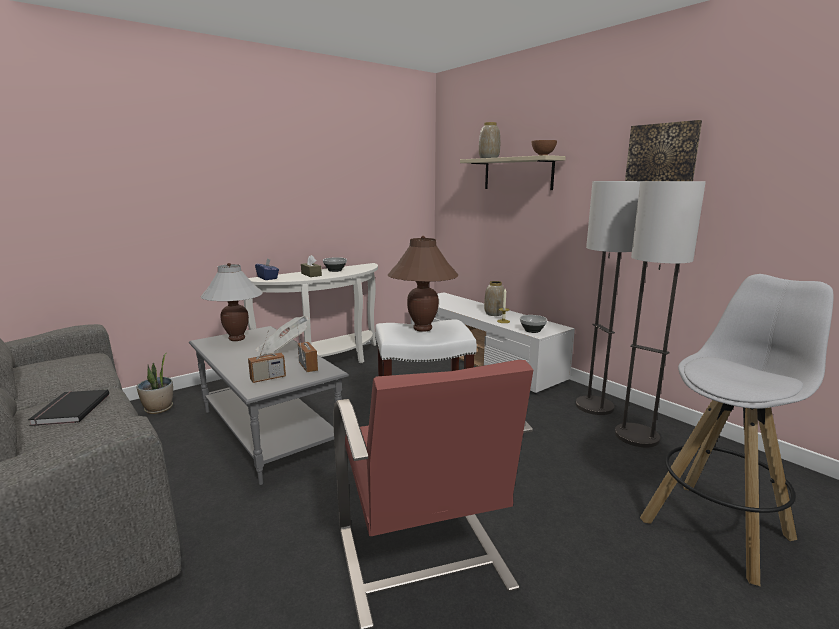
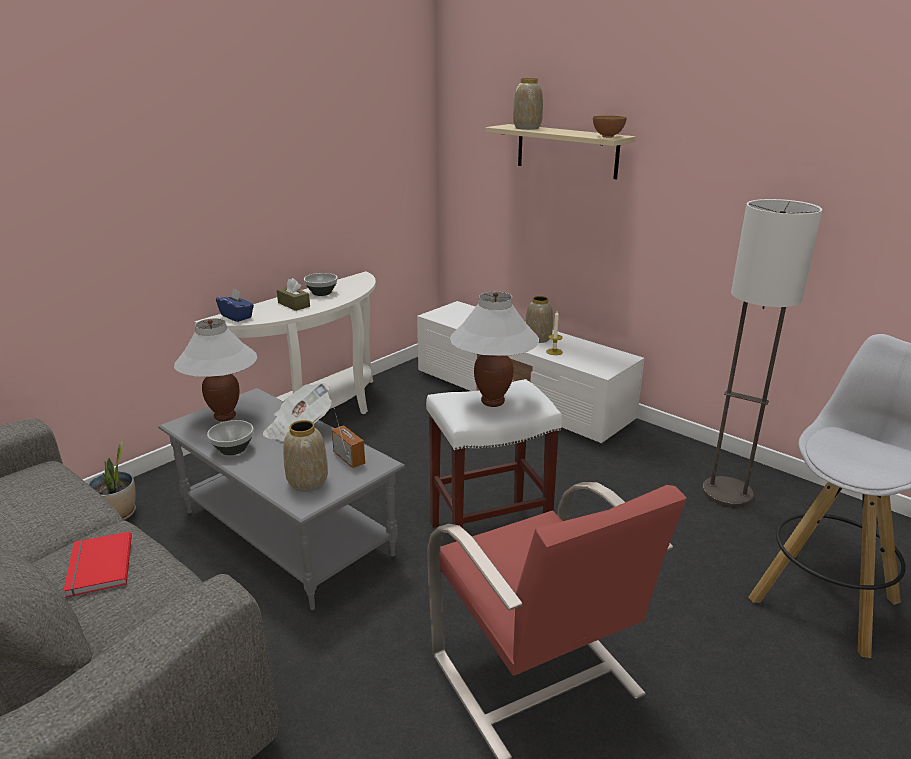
camera: 10 degrees left, 10 degrees up
(69, 410) = (97, 567): black book -> red book
(268, 378) = (308, 482): radio -> vase
(423, 329) = (493, 402): brown table lamp -> white table lamp
(532, 330) = (594, 366): bowl -> bowl (232, 449)
(594, 406) = (673, 455): floor lamp -> none
(661, 158) = (762, 157): picture -> none

